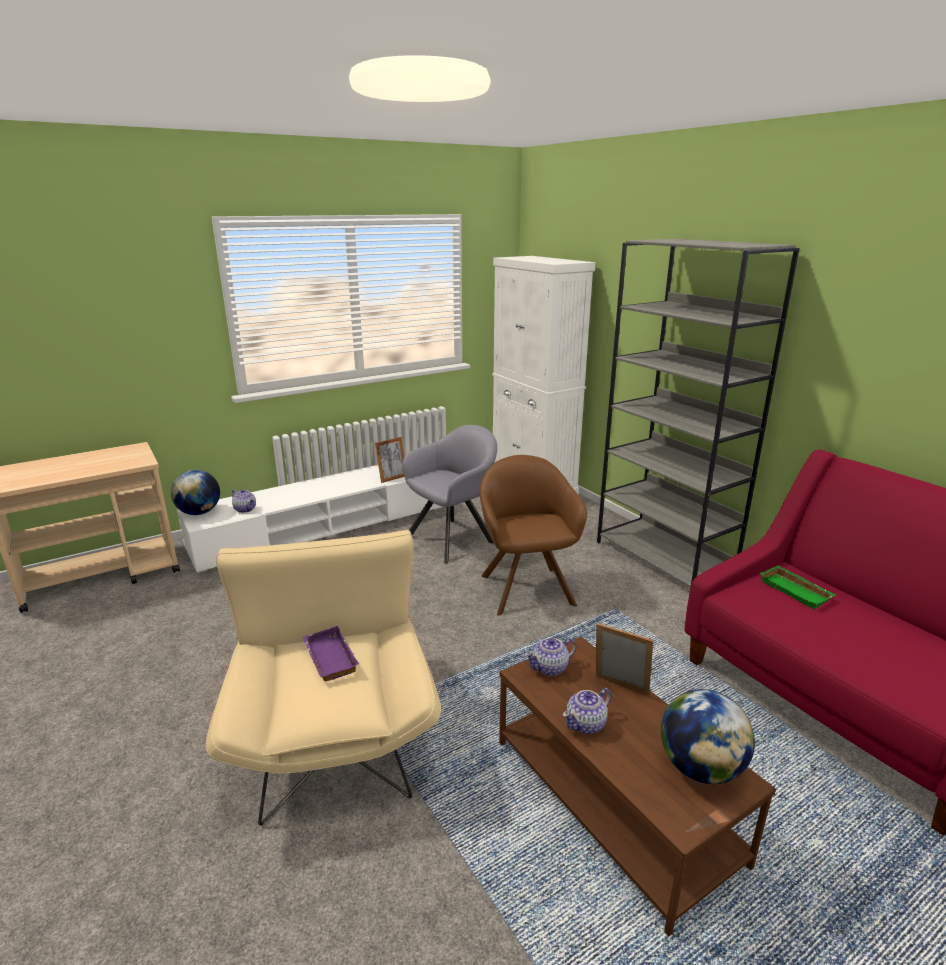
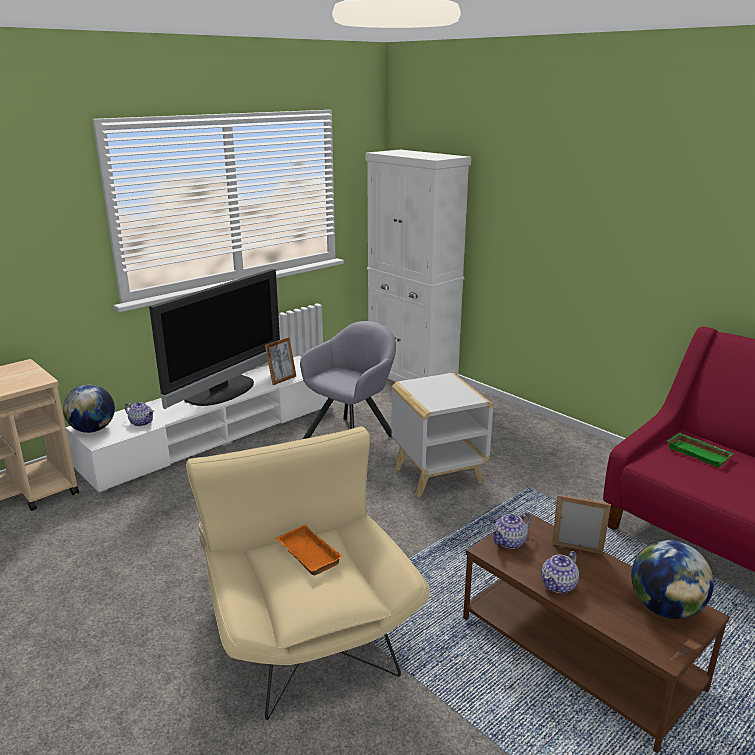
camera: 10 degrees left, 0 degrees up
(328, 658) = (306, 555): purple tray -> orange tray
(333, 486) = (224, 392): none -> television
(526, 586) = (439, 475): brown armchair -> white side table
(664, 559) = (558, 438): grey bookcase -> none

